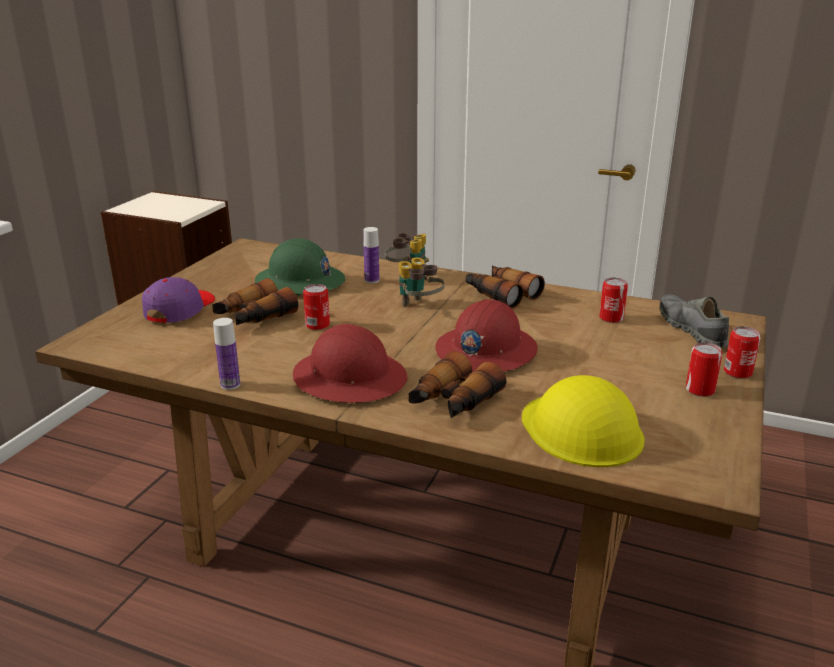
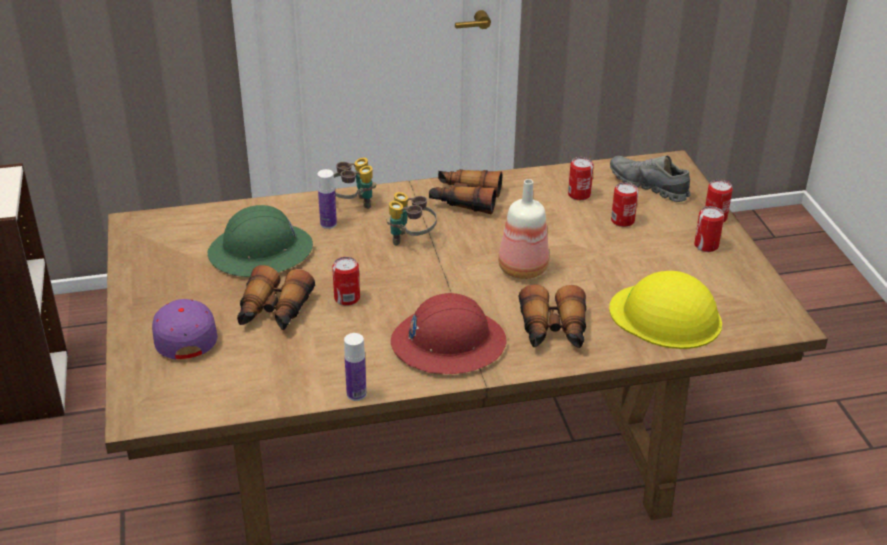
camera: 35 degrees left, 10 degrees up
(485, 351) = (521, 269): red hard hat -> bottle
(631, 347) = (622, 221): none -> can

